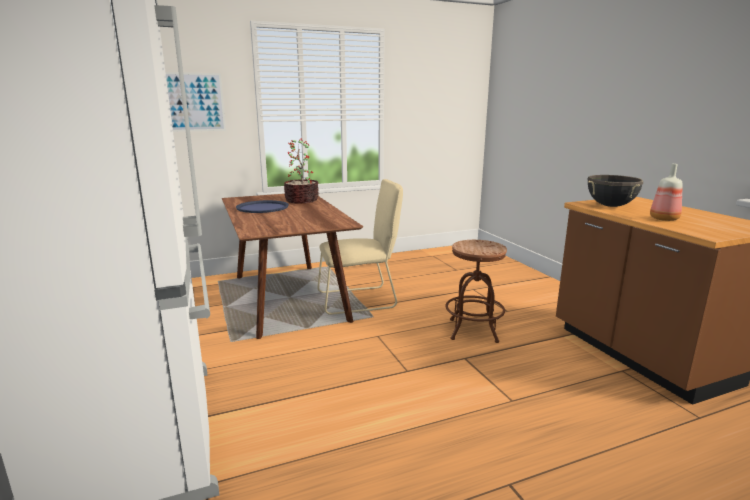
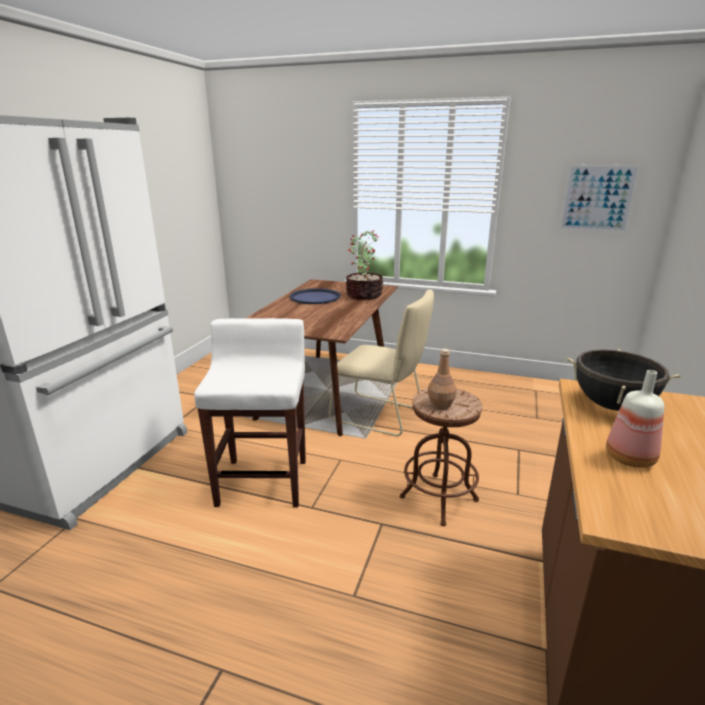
camera: 40 degrees right, 5 degrees up
(194, 102) = (297, 186): picture -> picture (597, 198)
(343, 373) = (263, 481): none -> white stool
(480, 249) = (440, 405): none -> brown bottle

